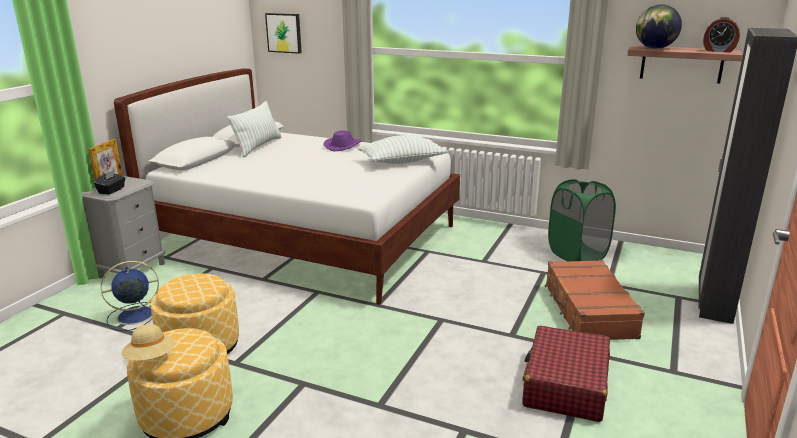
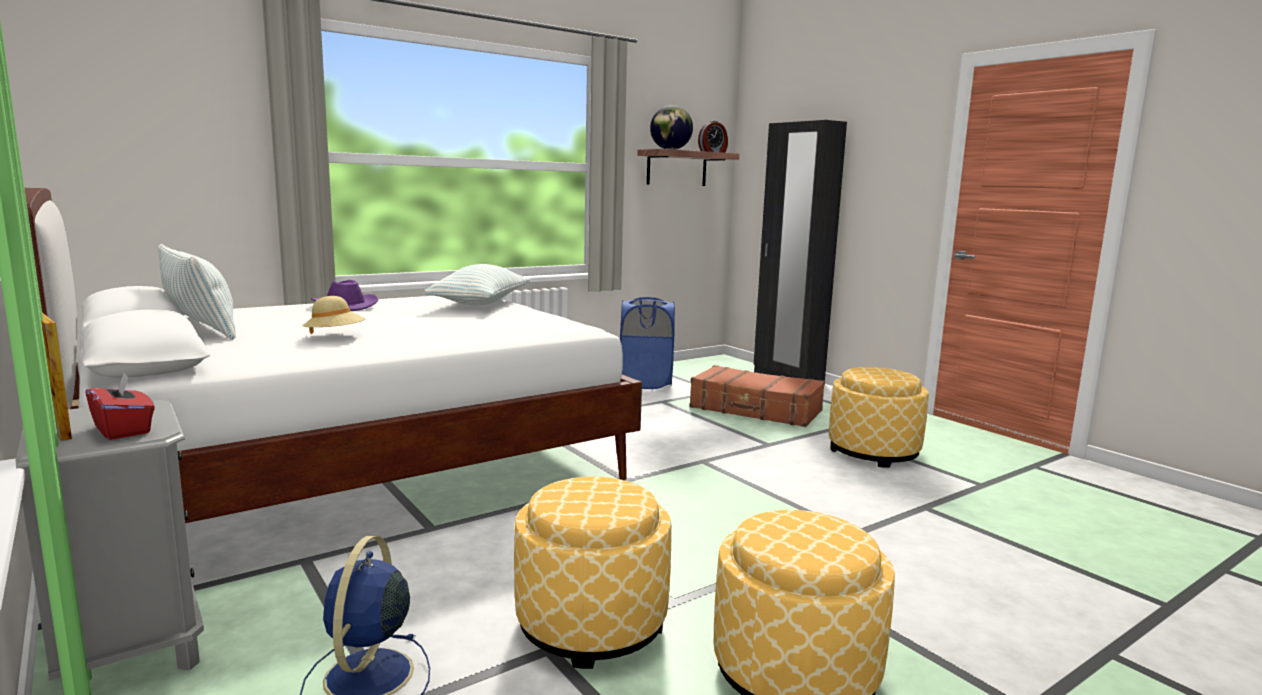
camera: 60 degrees left, 10 degrees down
(112, 191) = (123, 430): black tissue box -> red tissue box
(150, 358) = (835, 556): beige hat -> beige hat (335, 336)
(284, 33) = (108, 123): picture -> none
(565, 385) = (873, 452): red suitcase -> ottoman
(577, 254) = (645, 382): green laundry basket -> blue laundry basket

